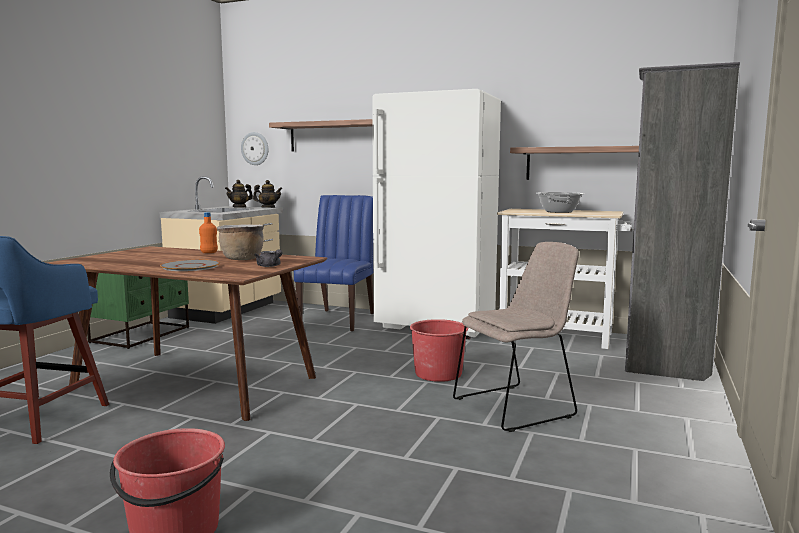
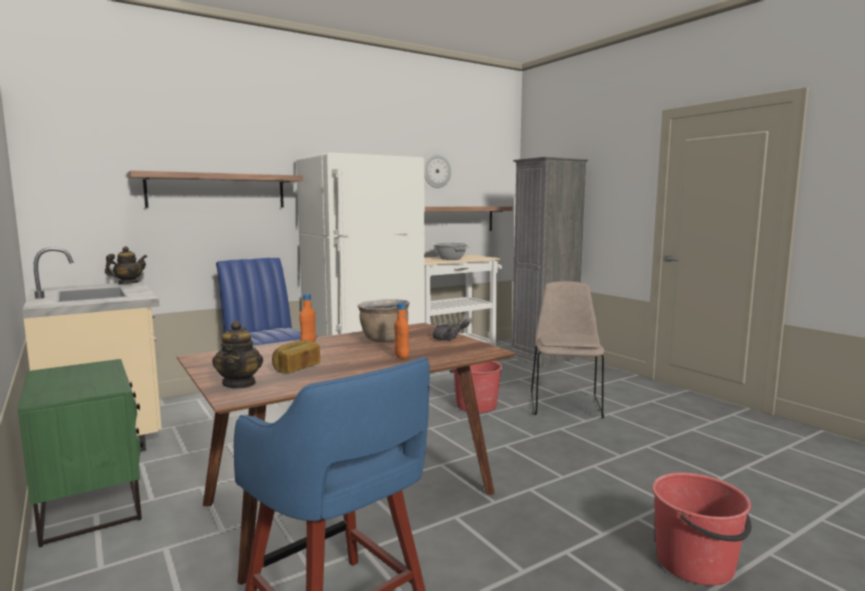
camera: 55 degrees left, 0 degrees up
(137, 259) = (296, 368): none -> bread
(190, 267) = (401, 357): grey plate -> orange bottle
(239, 207) = (73, 287): teapot -> teapot (239, 383)
(255, 148) = (78, 203): wall clock -> wall clock (436, 171)

